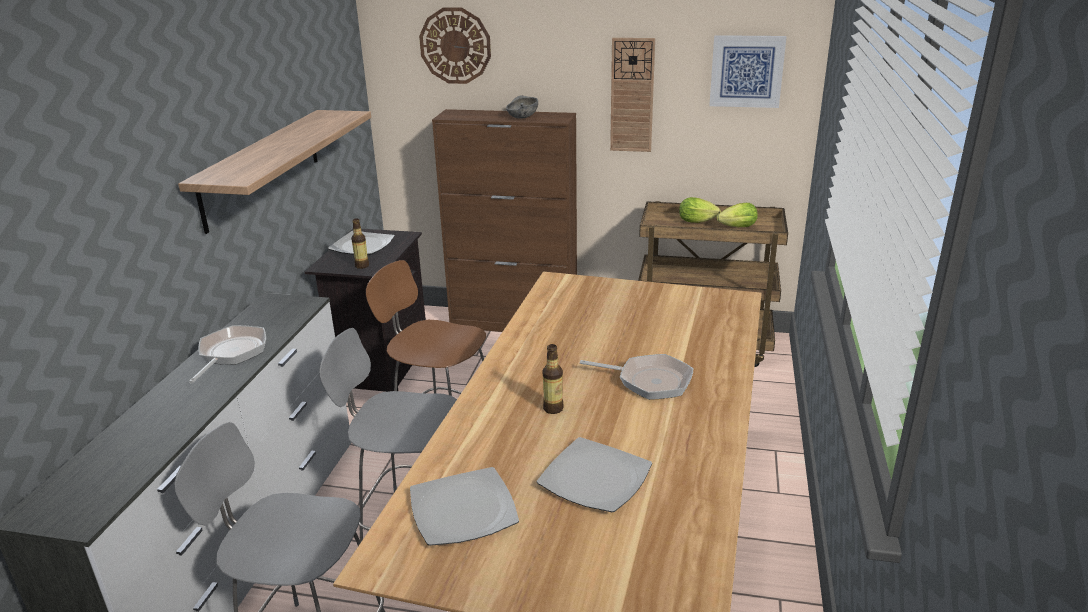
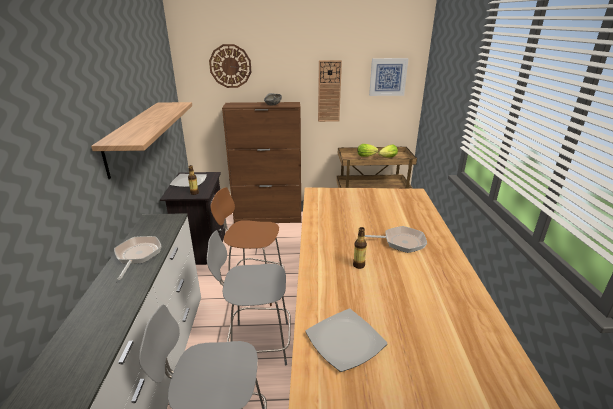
camera: 15 degrees left, 0 degrees up
(595, 479) = (410, 306): plate -> none

